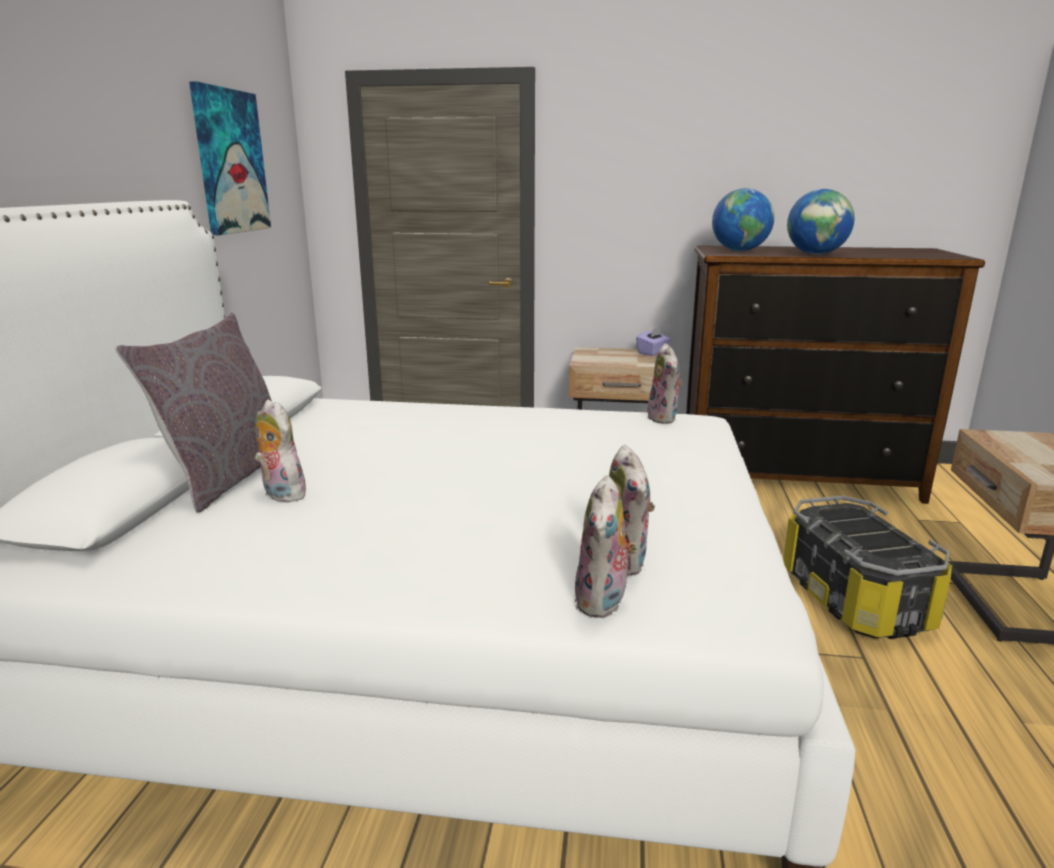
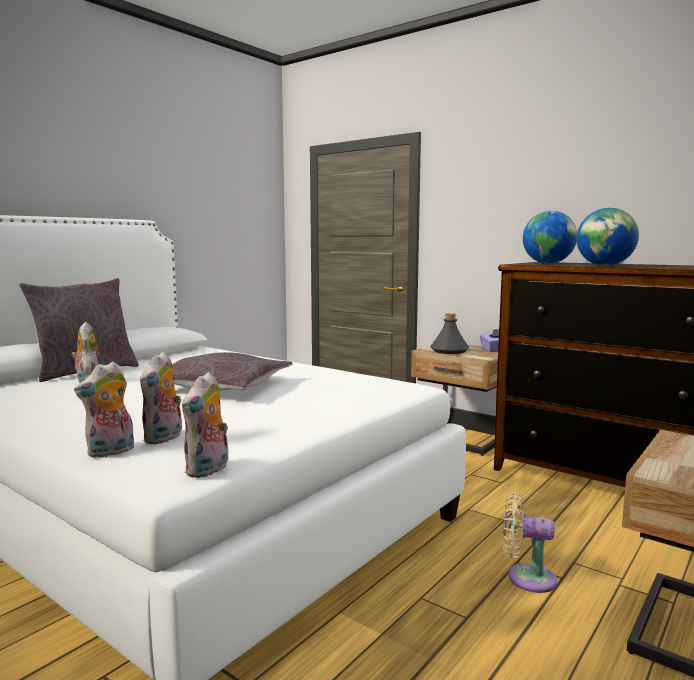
camera: 30 degrees right, 10 degrees down
(230, 162) = (213, 202): picture -> none
(497, 463) = (222, 387): none -> grey pillow
(610, 360) = (449, 351): none -> grey bottle
(664, 418) = (390, 382): plush toy -> plush toy (208, 470)
(855, 599) = (526, 577): storage box -> beige fan

